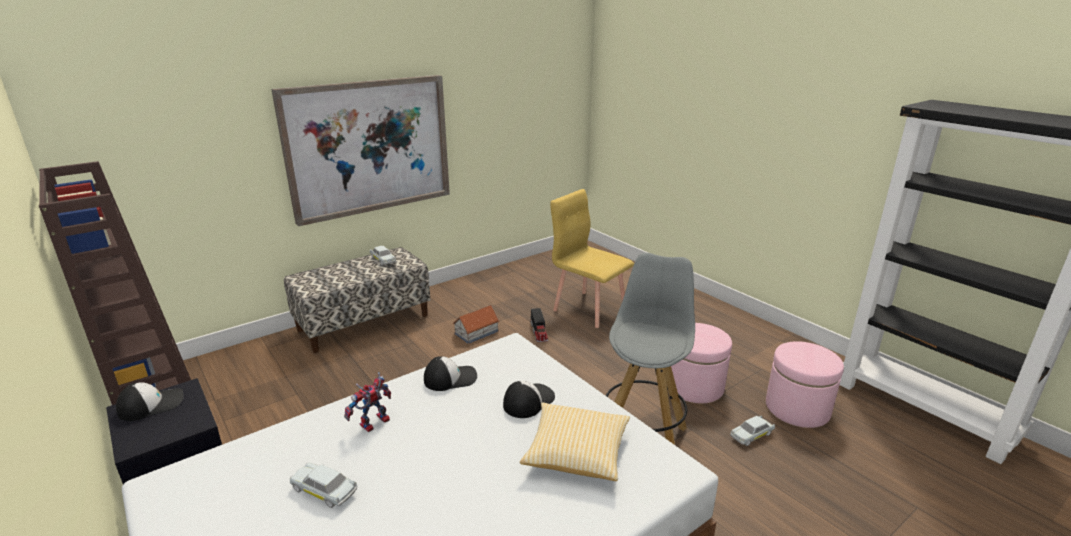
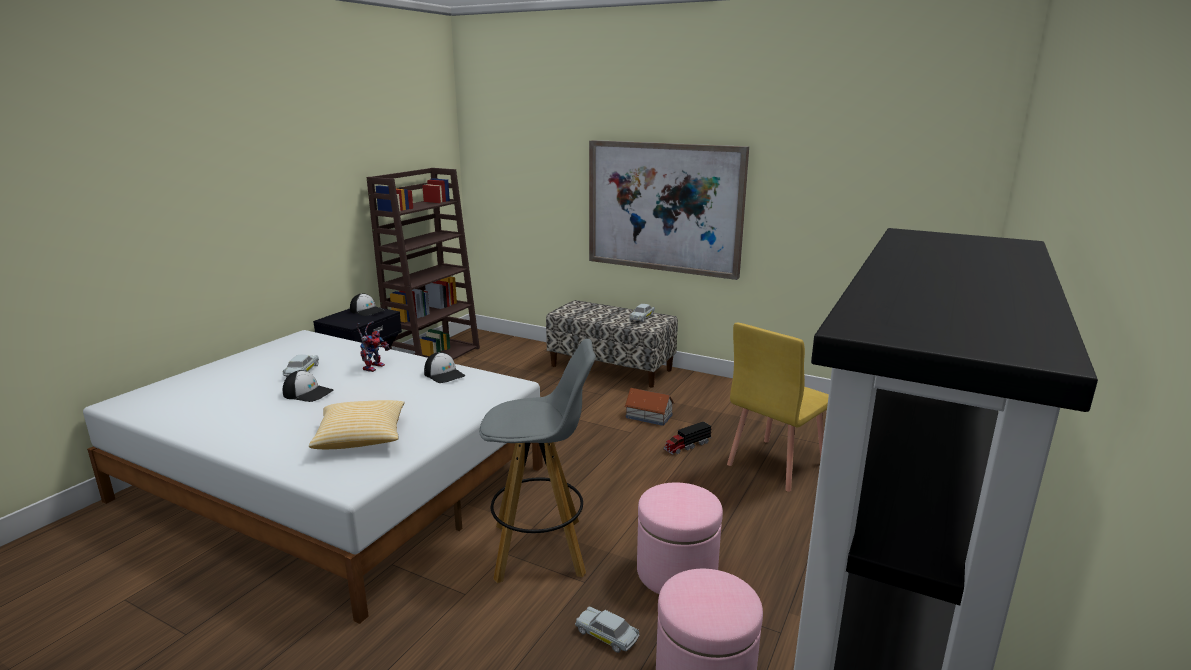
camera: 65 degrees right, 5 degrees down
(373, 425) = (373, 366): toy robot -> toy robot turned 90 degrees clockwise
(528, 401) = (427, 407): cap -> cap (308, 393)
(589, 308) = (775, 464): yellow chair -> yellow chair turned 150 degrees counterclockwise

